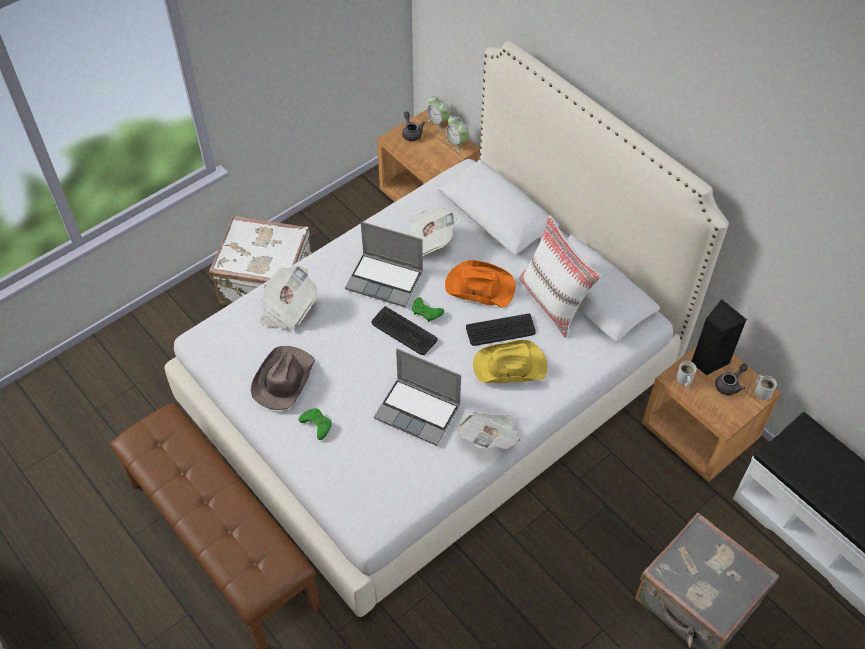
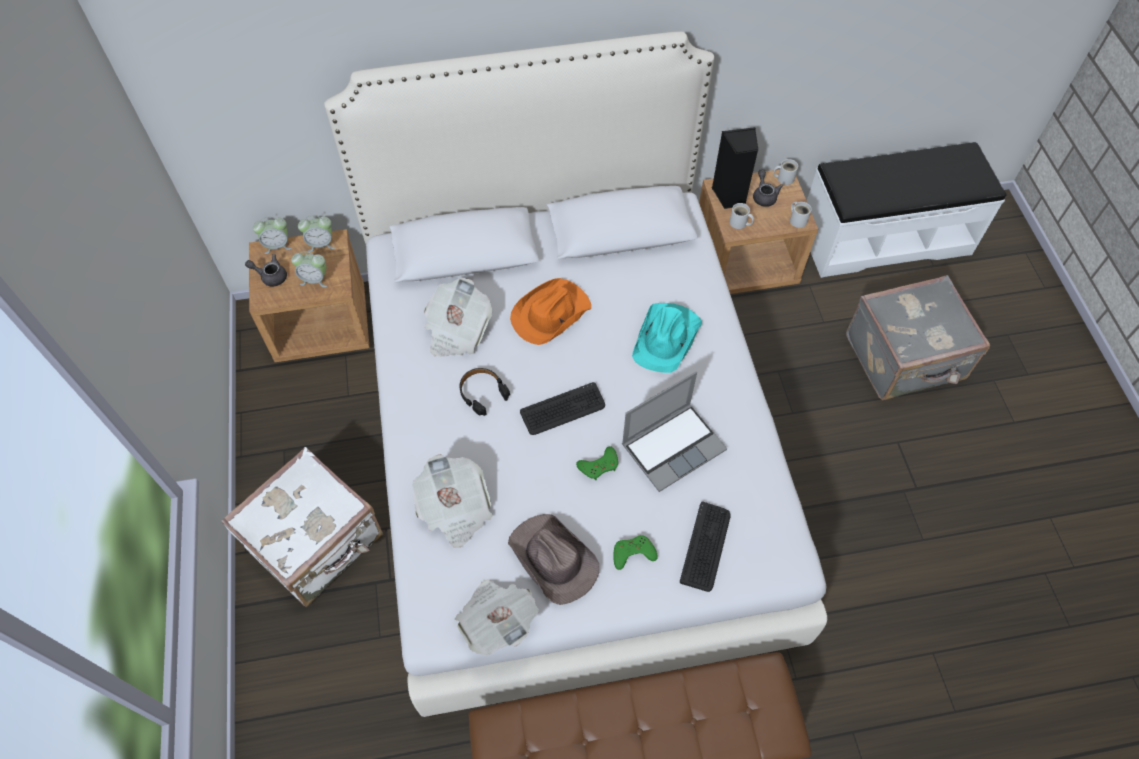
camera: 60 degrees left, 5 degrees up
(385, 280) = (482, 393): laptop -> black headphones
(426, 155) = (315, 279): none -> alarm clock
(426, 312) = (551, 376): green game controller -> green game controller (599, 465)
(490, 438) = (741, 399): newspaper -> newspaper (497, 620)
(500, 330) = (617, 324): keyboard -> keyboard (705, 546)
(510, 367) = (667, 338): yellow hat -> turquoise hat
(553, 302) = (611, 264): white pillow -> none
(724, 420) = (798, 219): none -> white mug

